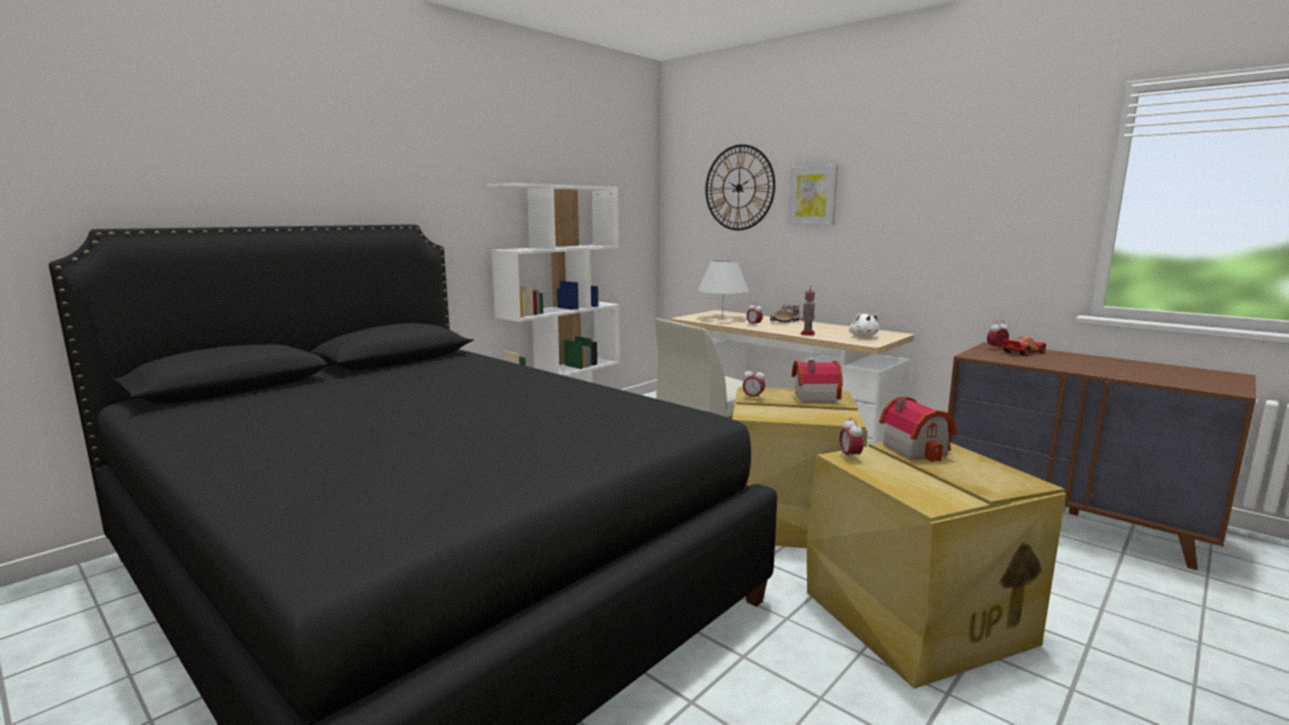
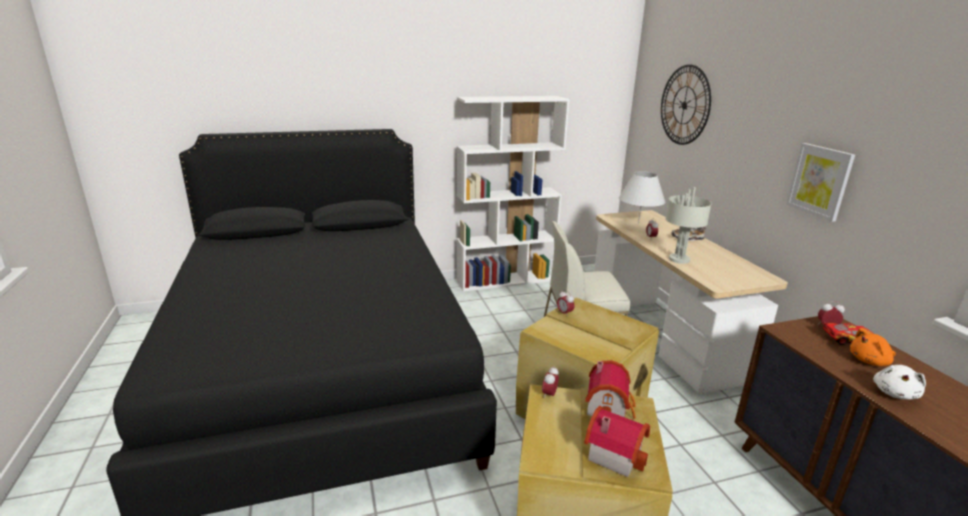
camera: 30 degrees right, 10 degrees up
(807, 334) = (679, 260): toy robot -> grey table lamp
(813, 195) = (736, 126): picture -> picture (820, 181)
(813, 397) = (613, 326): toy house -> toy house (614, 453)
(863, 336) = (728, 274): white plush toy -> white plush toy (895, 393)
(1060, 360) = (870, 361): none -> orange plush toy

